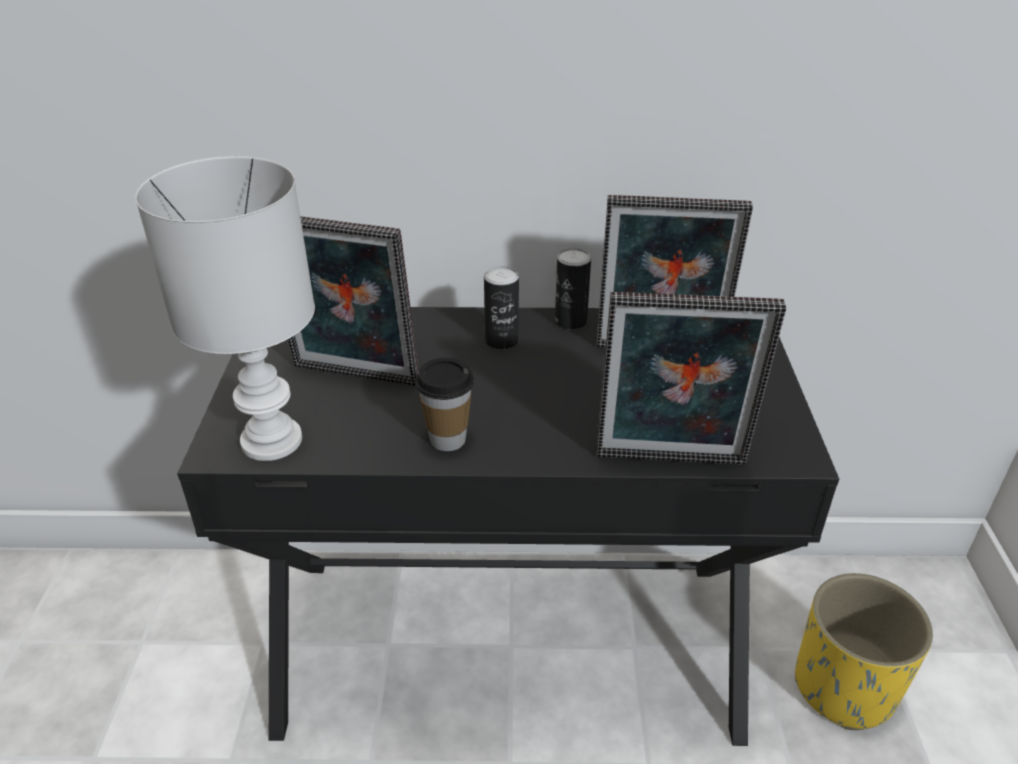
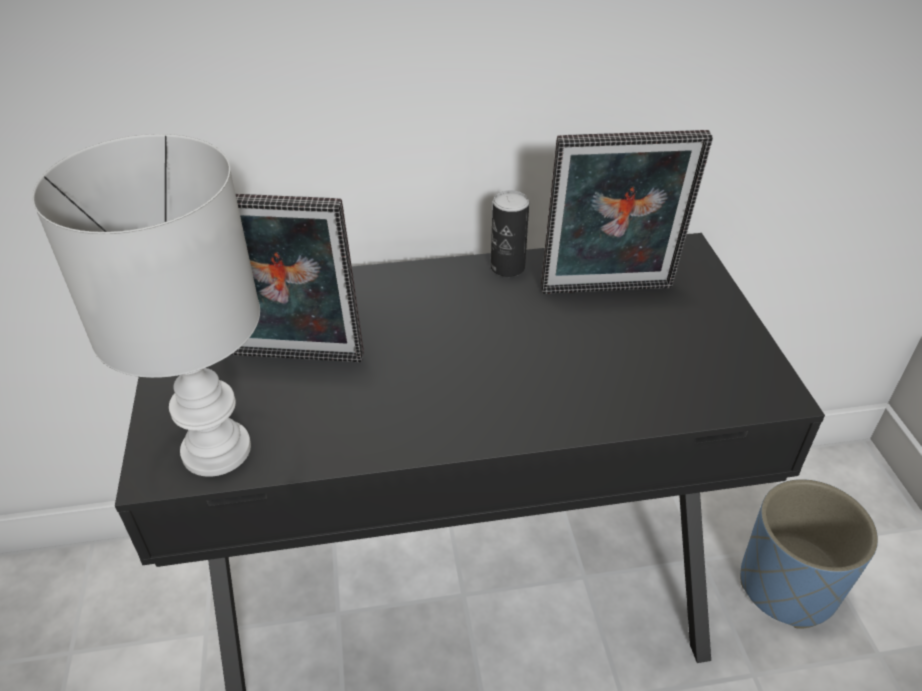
camera: 10 degrees left, 5 degrees up
(447, 439) = (413, 422): cup -> none
(501, 341) = (441, 298): can -> none
(670, 463) = (654, 419): picture frame -> none
(844, 687) = (788, 586): yellow planter -> blue planter

